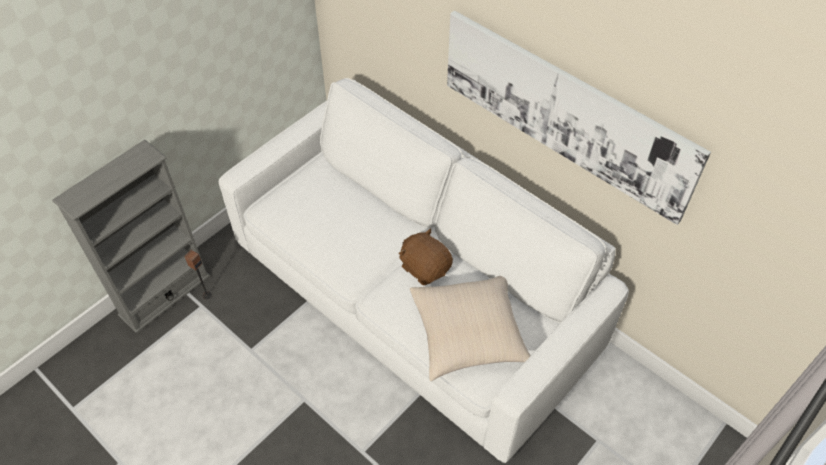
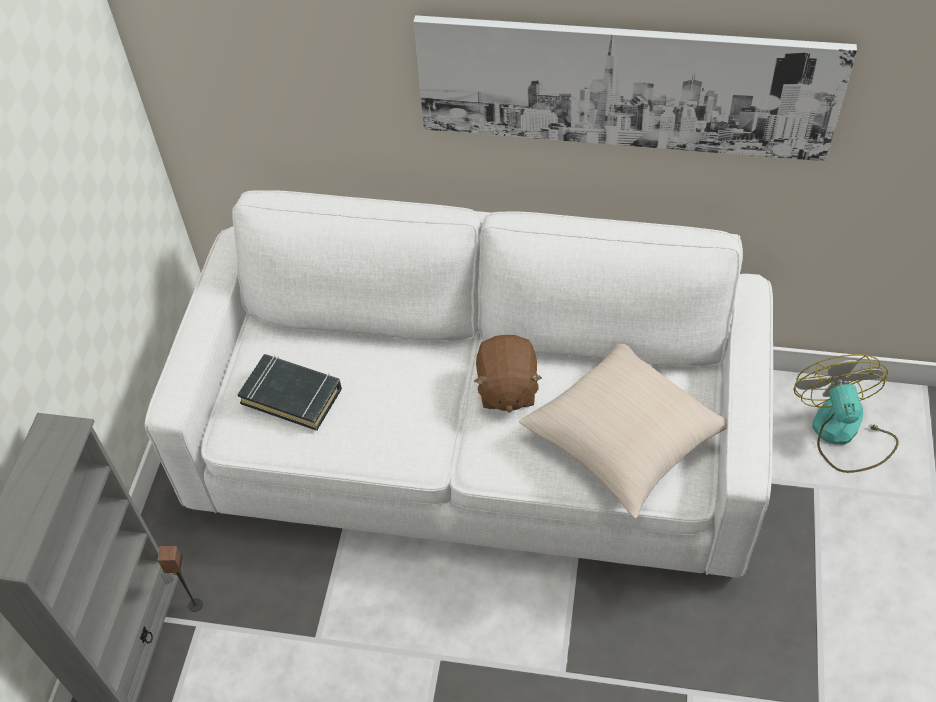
camera: 30 degrees left, 0 degrees up
(308, 206) = (292, 395): none -> black book
(425, 267) = (506, 389): brown plush toy -> brown plush toy turned 105 degrees counterclockwise
(643, 419) = (842, 433): none -> fan

